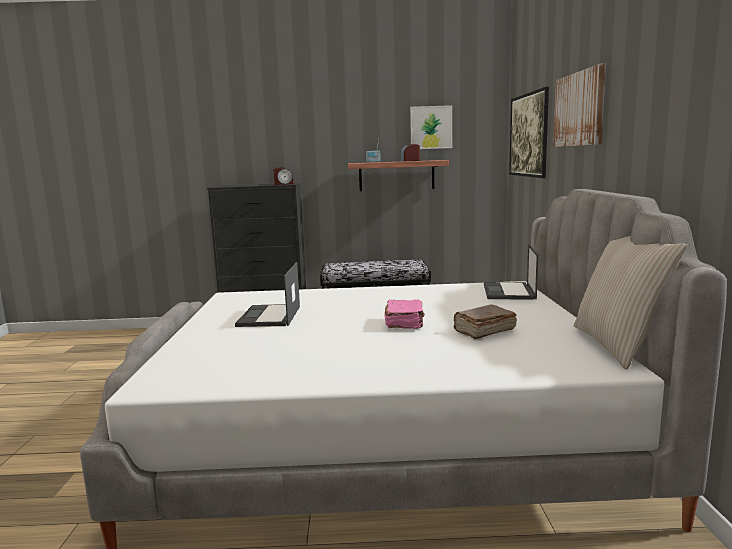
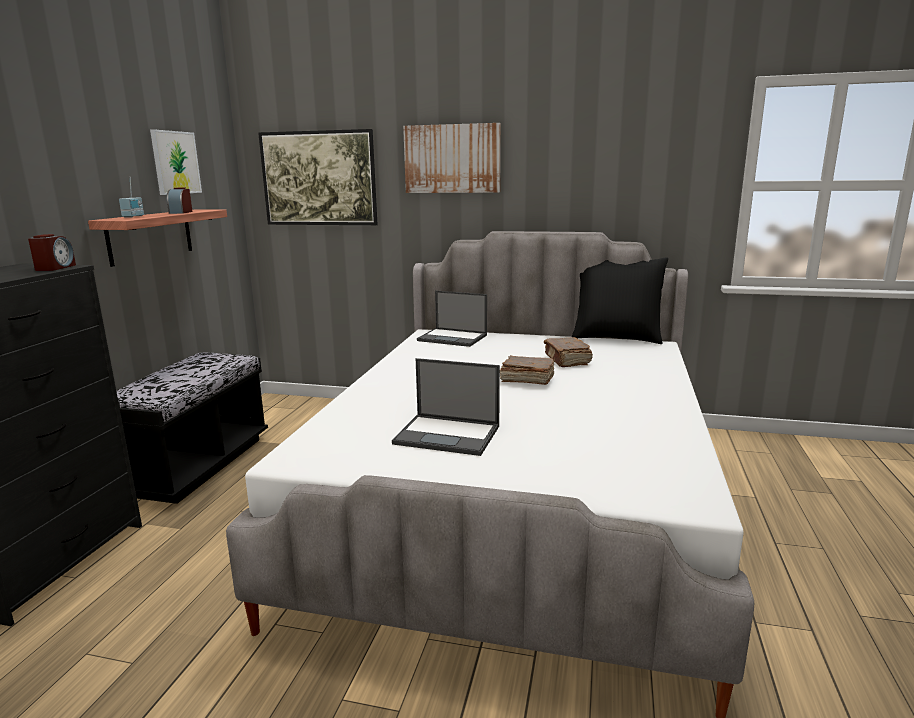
camera: 75 degrees left, 5 degrees up
(405, 323) = (526, 379): pink book -> brown book
(618, 346) = (616, 337): beige pillow -> black pillow

